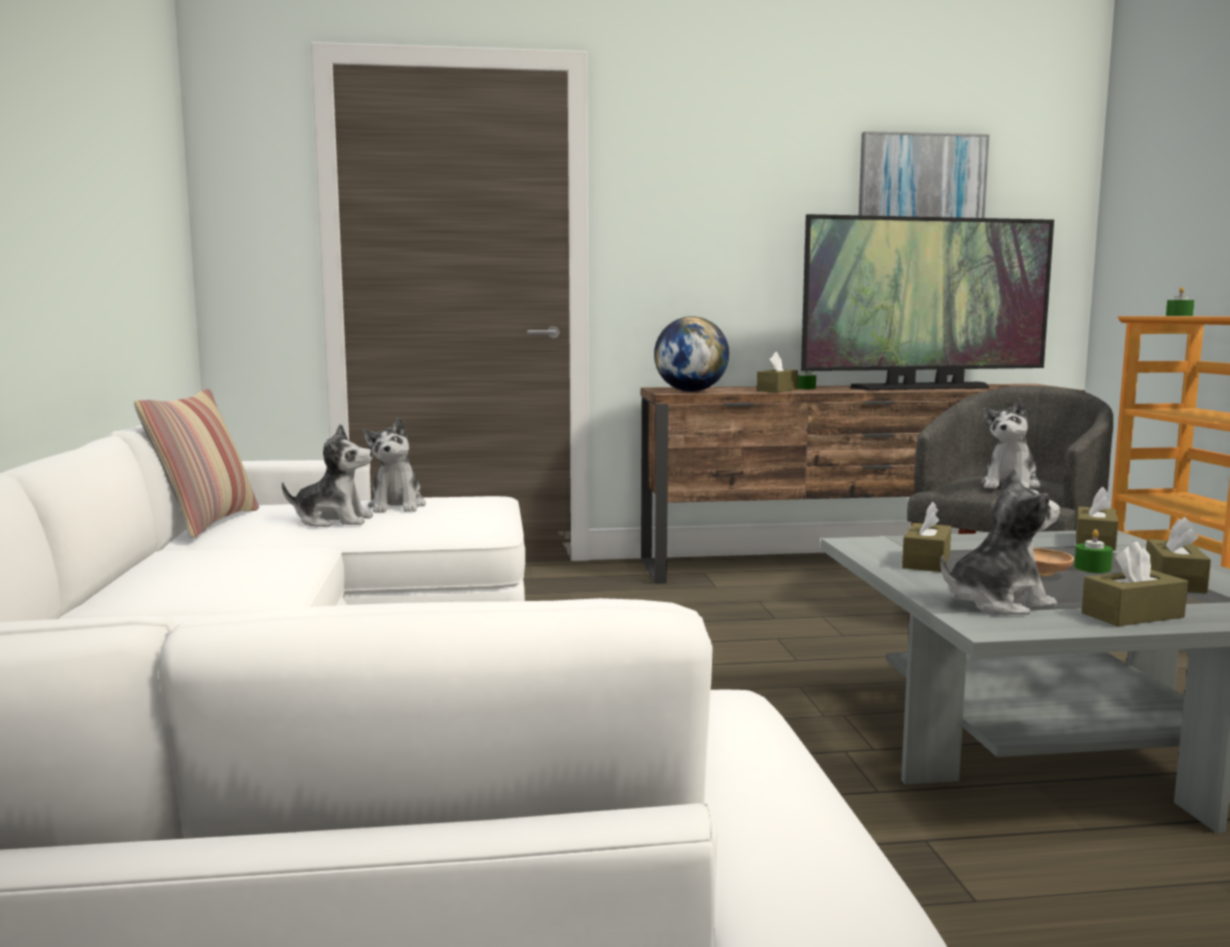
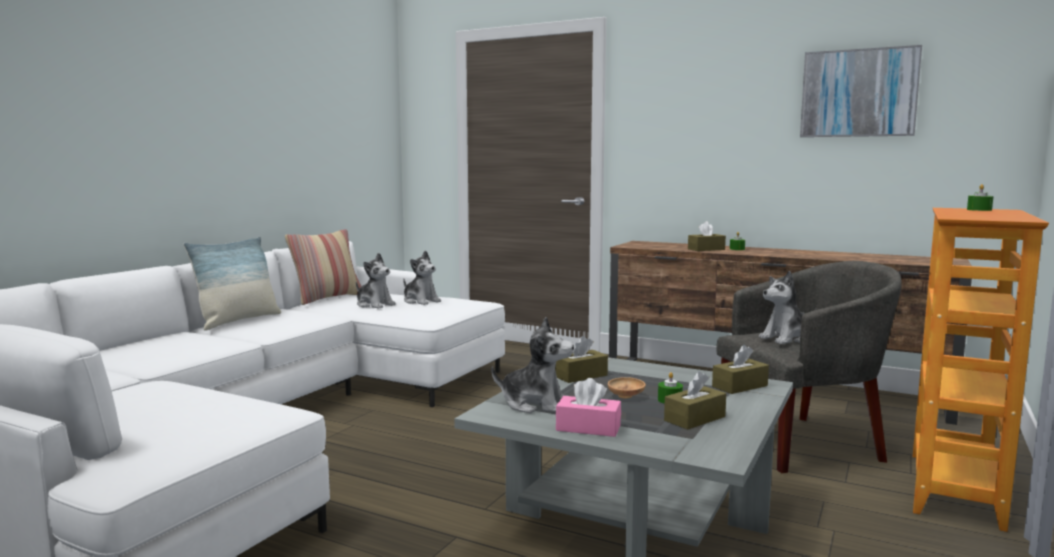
camera: 35 degrees right, 0 degrees up
(141, 582) = (238, 321): none -> pillow
(397, 506) = (421, 301): plush toy -> plush toy turned 75 degrees counterclockwise
(690, 391) = (643, 246): globe -> none
(922, 388) = (830, 255): television -> none
(1132, 615) = (588, 428): brown tissue box -> pink tissue box

